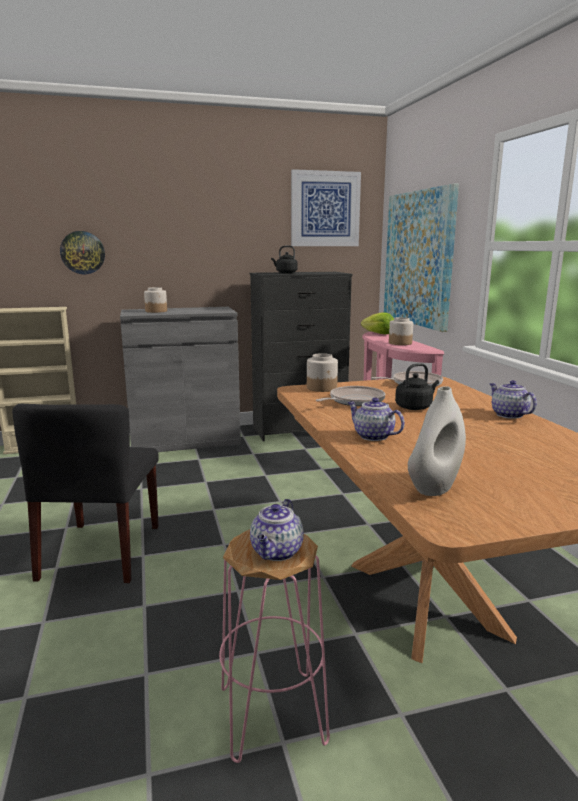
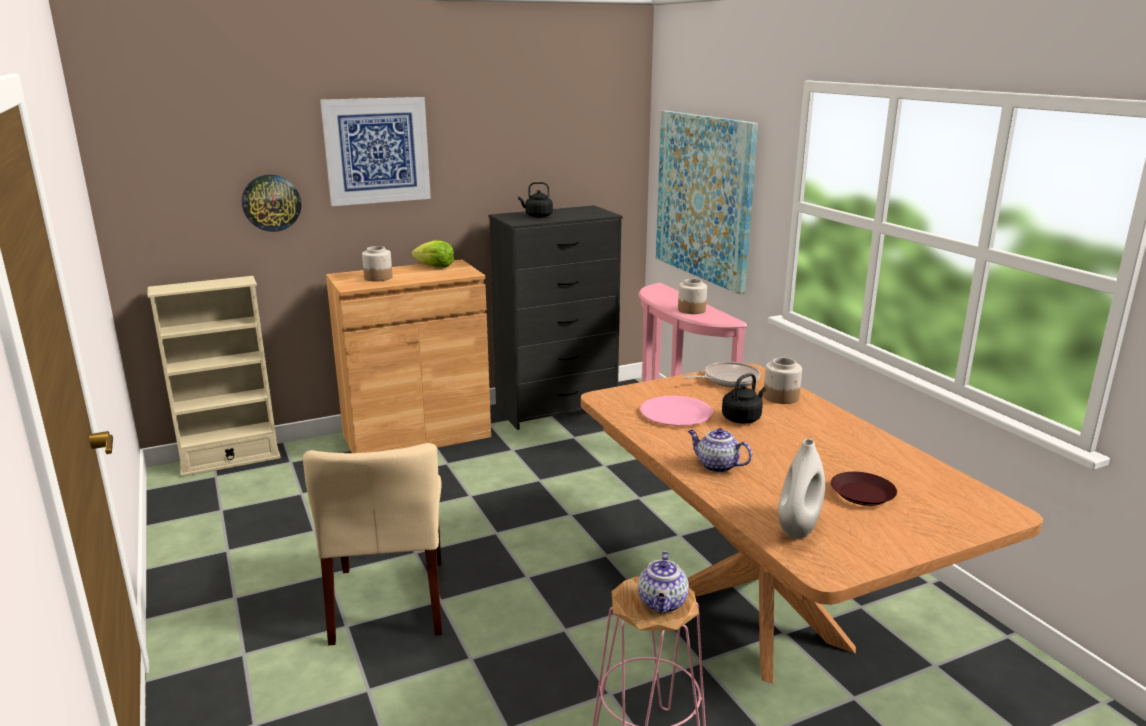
camera: 10 degrees left, 5 degrees up
(101, 552) = (389, 601): black chair -> beige chair
(185, 440) = (417, 436): grey cabinet -> brown cabinet
(322, 388) = (631, 393): jar -> jar (781, 397)
(325, 209) = (580, 126): picture -> picture (377, 151)
(354, 401) = (675, 413): frying pan -> pink plate
(378, 334) = (658, 291): lettuce -> lettuce (435, 267)
(508, 415) = (838, 423): teapot -> none
(516, 465) = (862, 493): none -> brown plate

